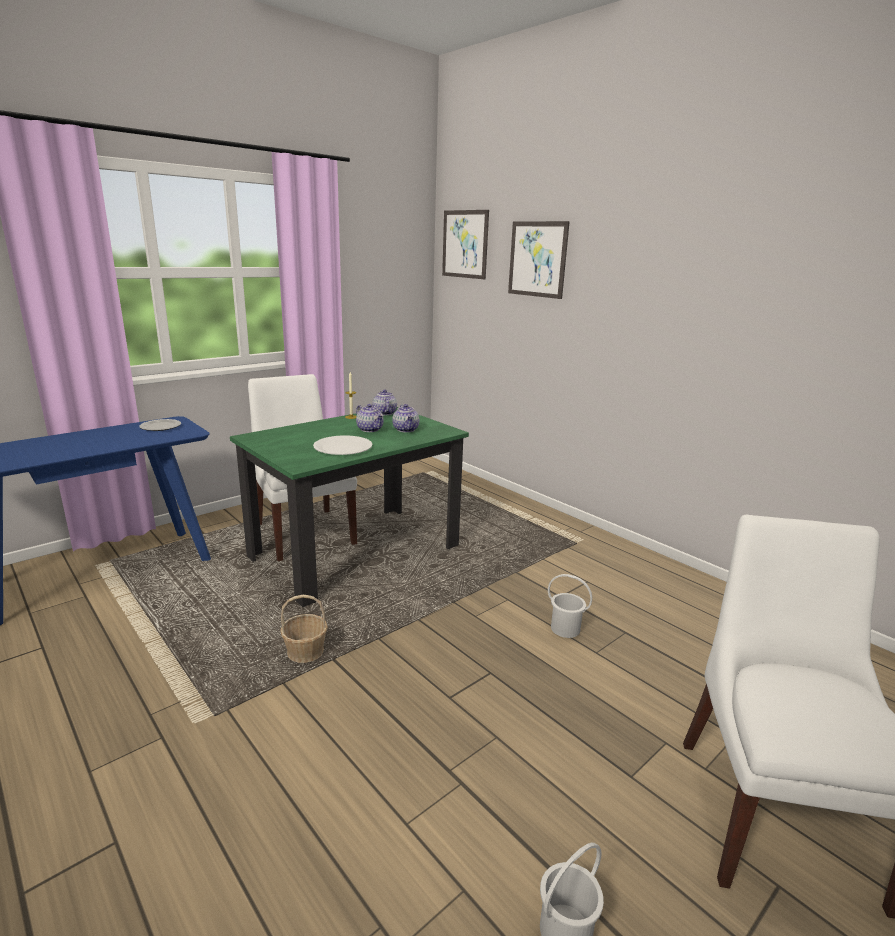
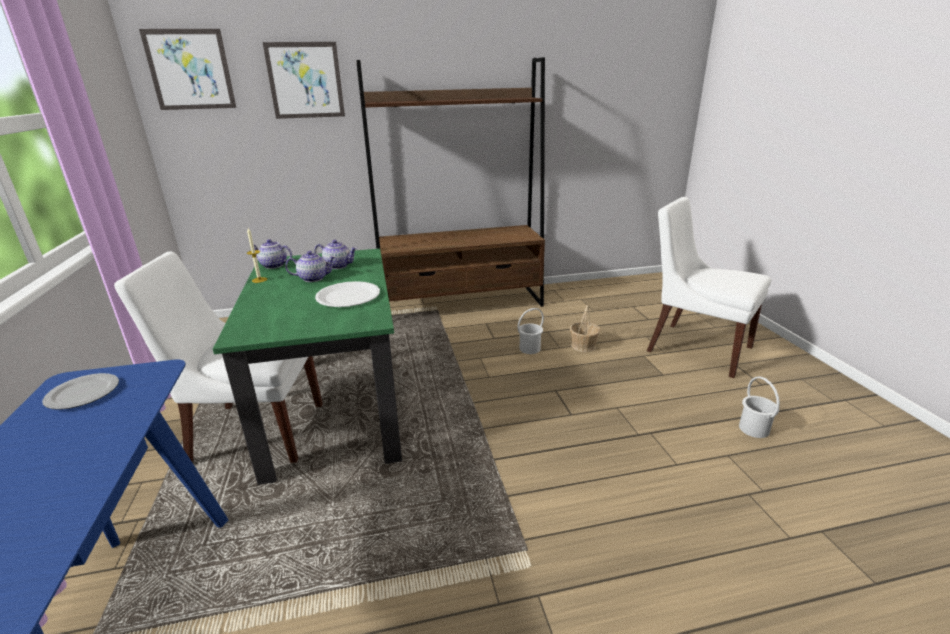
camera: 60 degrees left, 5 degrees up
(306, 652) = (472, 473): basket -> basket (583, 345)
(611, 553) = (462, 304): none -> brown bookcase

